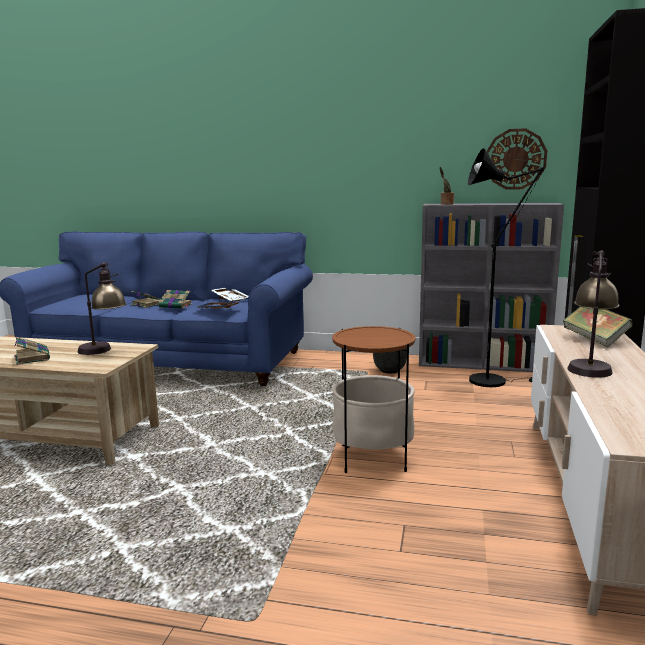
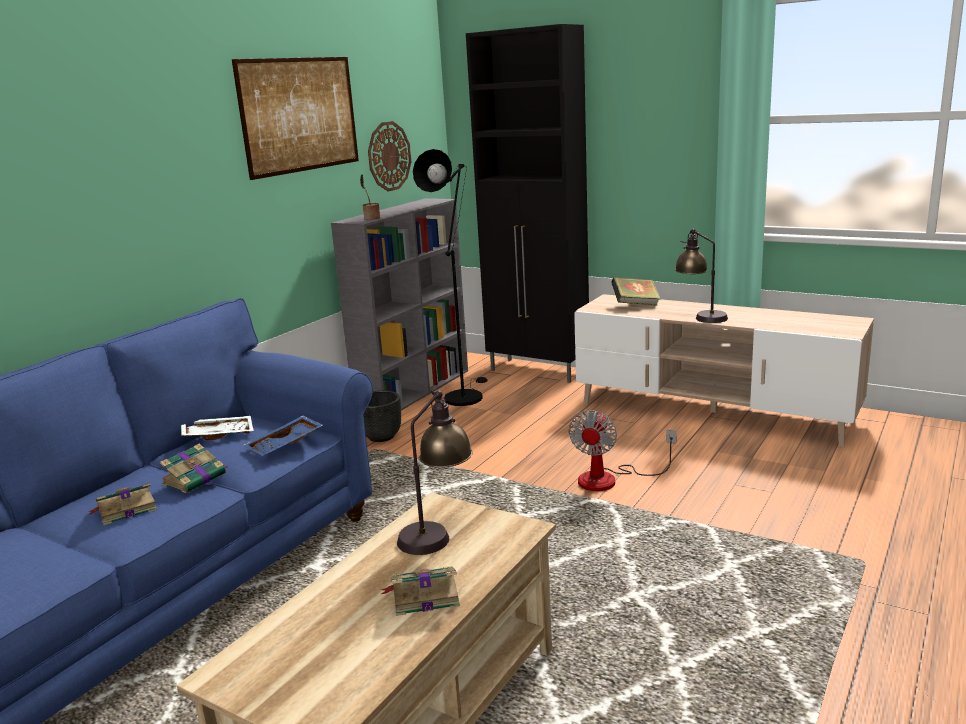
camera: 70 degrees left, 5 degrees up
(373, 458) = (610, 479): side table -> fan
(412, 119) = (300, 115): none -> picture

